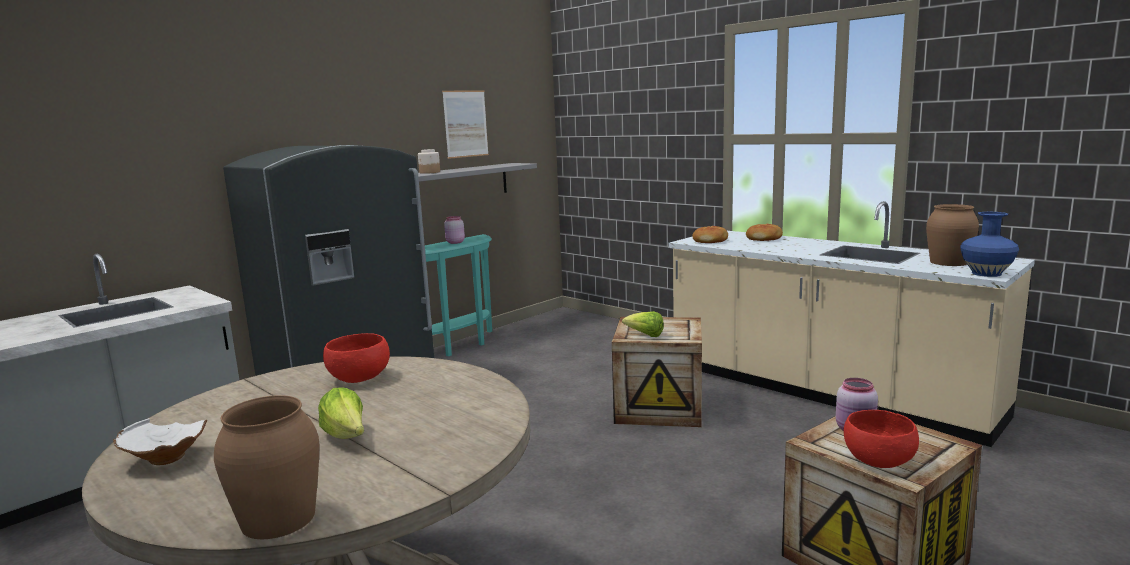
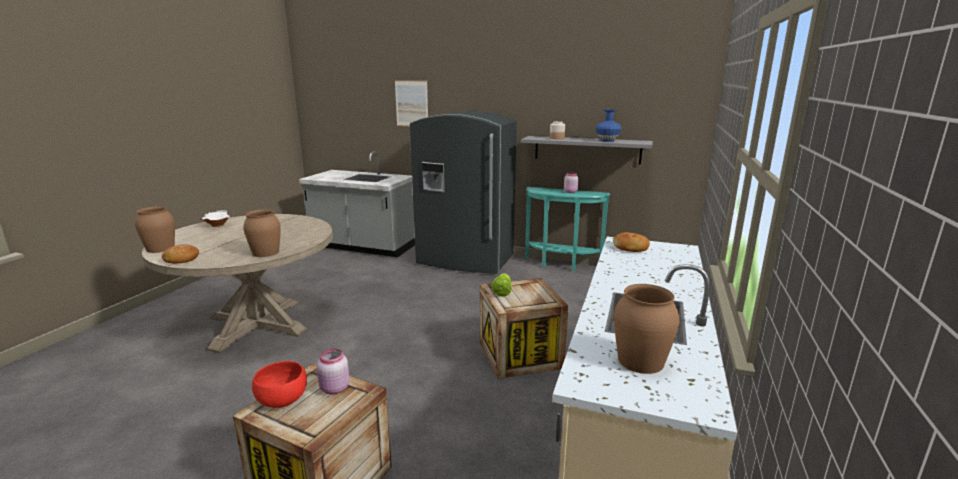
camera: 65 degrees right, 5 degrees up
(347, 436) = (229, 241): lettuce -> none
(359, 377) = (300, 229): red bowl -> none
(465, 124) = (607, 104): picture -> picture (411, 103)
(474, 401) = (265, 252): none -> brown vase
(764, 239) = (671, 266): bread -> bread (181, 259)
(986, 273) = (590, 382): blue vase -> blue vase (607, 141)

